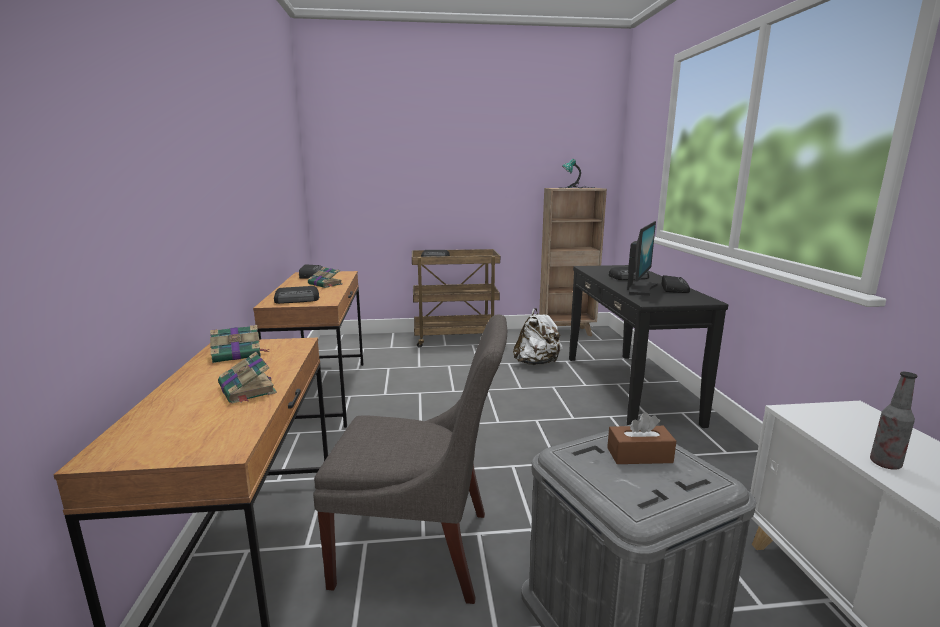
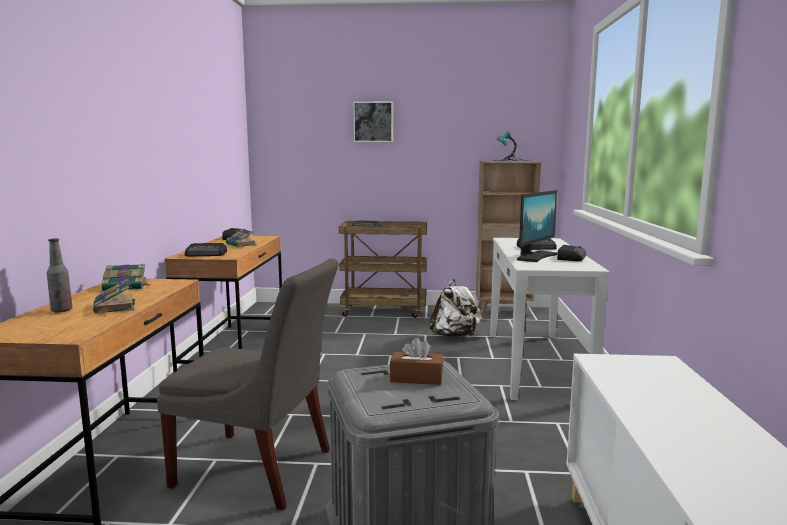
camera: 10 degrees right, 5 degrees down
(438, 148) = (373, 122): none -> picture
(628, 388) = (536, 363): black console table -> white console table
(885, 464) = (633, 397): bottle -> bottle (61, 310)

